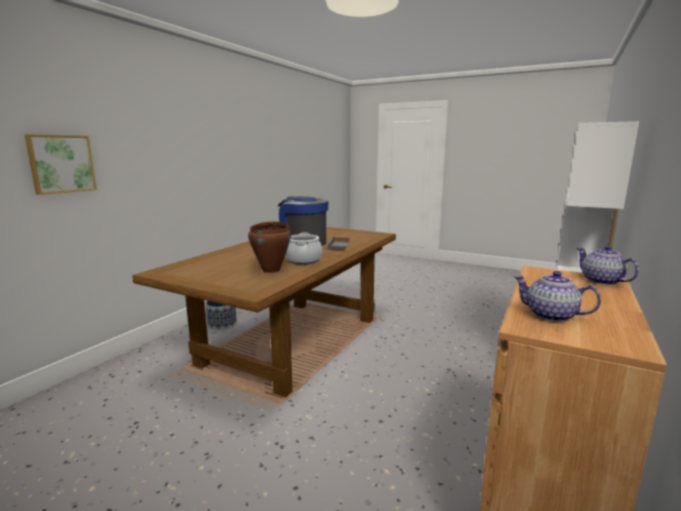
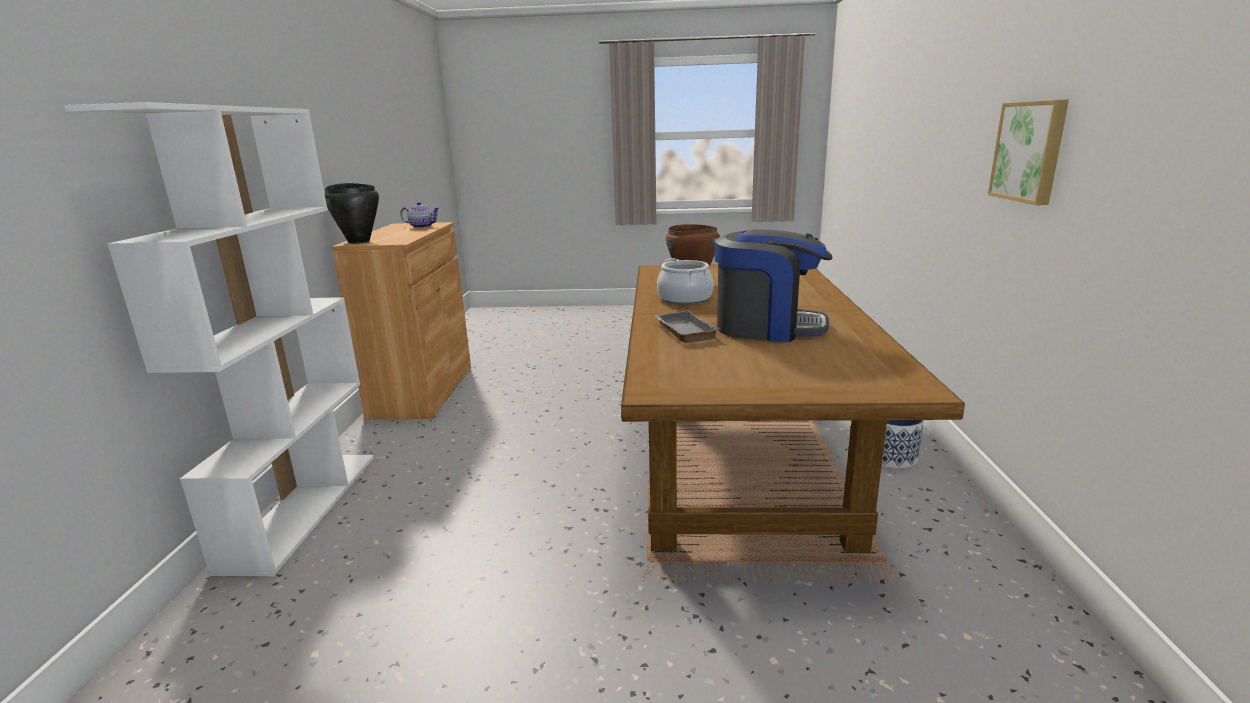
camera: 155 degrees right, 5 degrees up
(61, 164) = (911, 138): picture -> picture (1030, 151)
(601, 281) = (359, 241): teapot -> black cooking pot

